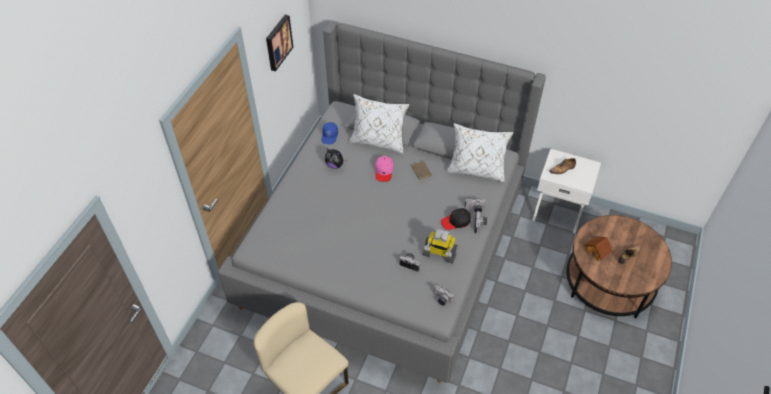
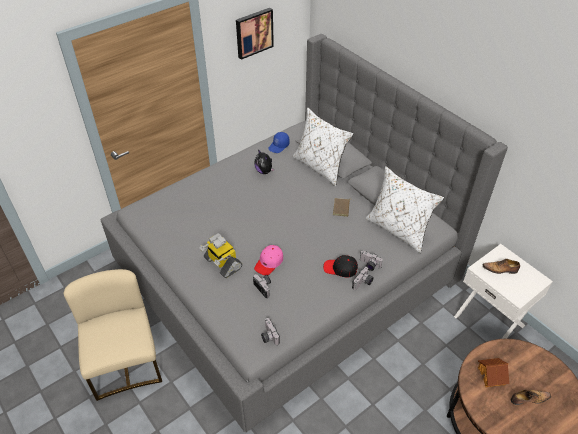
camera: 30 degrees right, 5 degrees down
(384, 171) = (305, 194): pink cap -> pink cap (269, 263)
(439, 253) = (301, 291): toy robot -> toy robot (222, 263)

